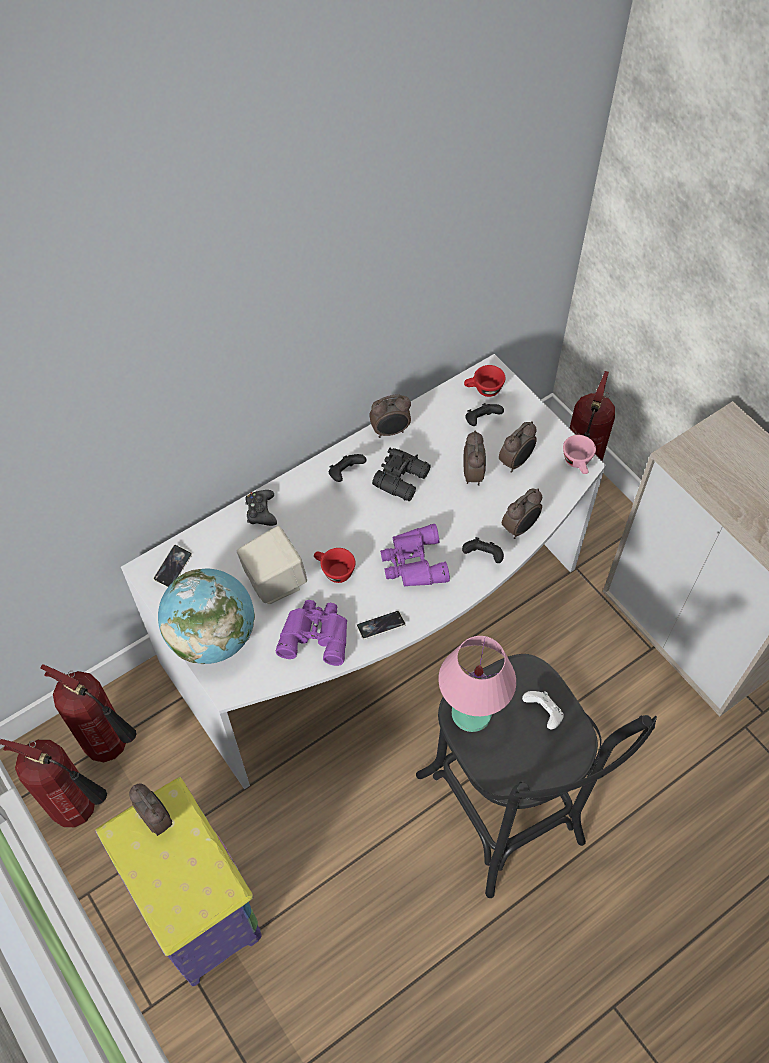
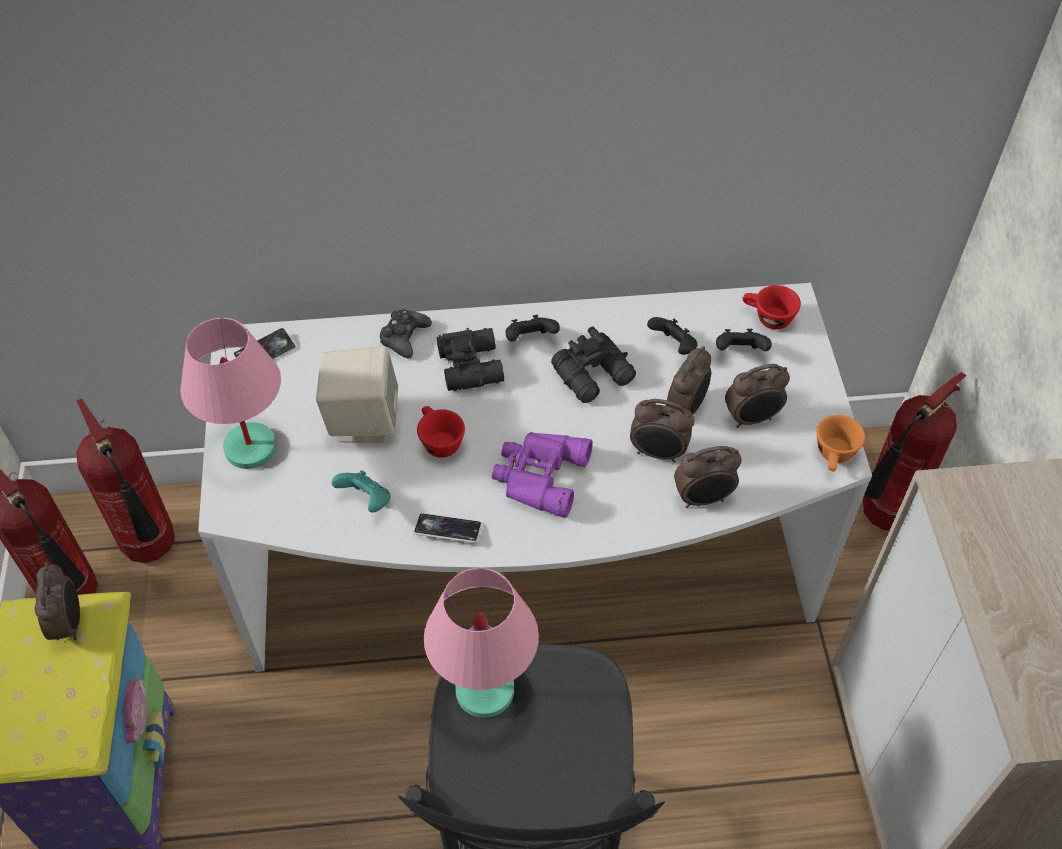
camera: 30 degrees right, 5 degrees down
(212, 637) = (251, 447): globe -> pink table lamp
(315, 634) = (366, 500): purple binoculars -> turquoise game controller
(319, 509) = (472, 365): none -> black binoculars
(390, 431) = (617, 316): alarm clock -> alarm clock (658, 453)
(483, 556) = (631, 510): black game controller -> black game controller (673, 346)
(543, 713) = (576, 741): white game controller -> none
(578, 463) = (834, 457): pink cup -> orange cup

